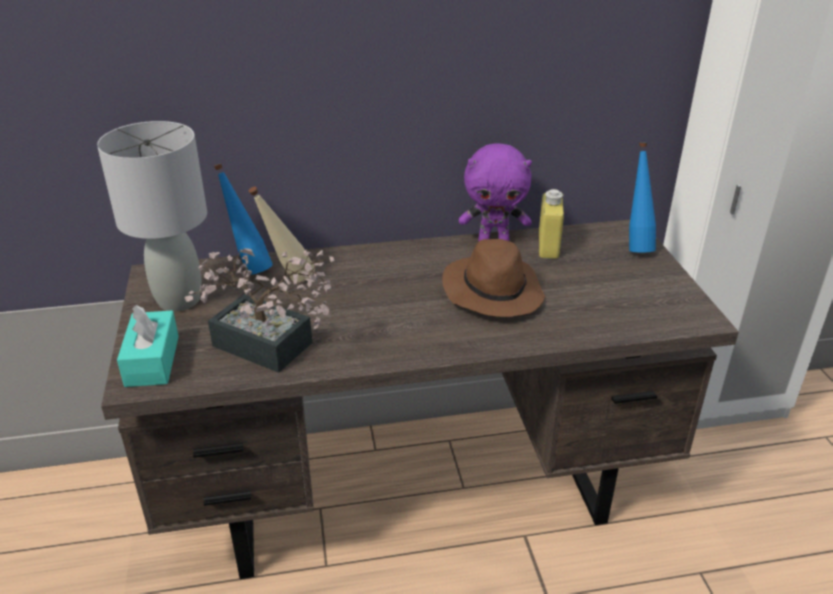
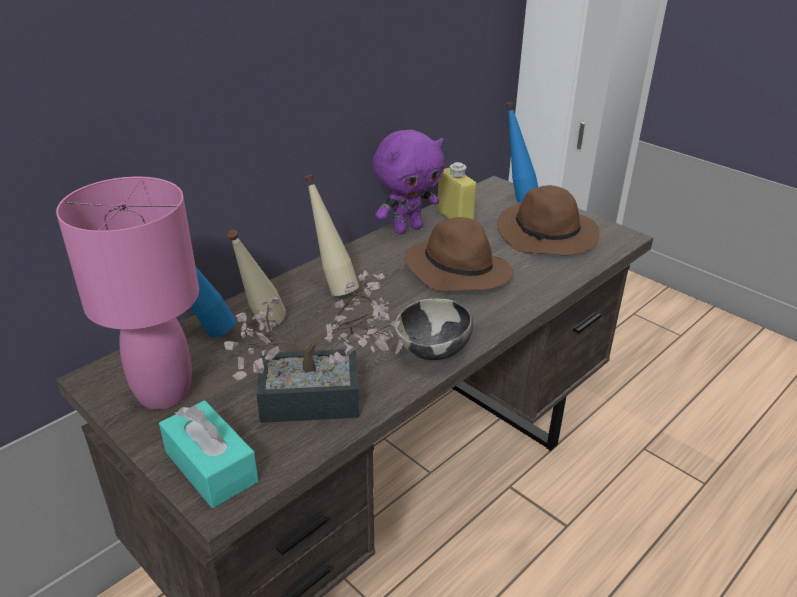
camera: 35 degrees left, 0 degrees up
(178, 300) = (163, 393): grey table lamp -> pink table lamp
(374, 269) = (333, 288): none -> beige bottle
(390, 349) = (433, 352): none -> bowl
(620, 291) = (547, 236): none -> brown hat

